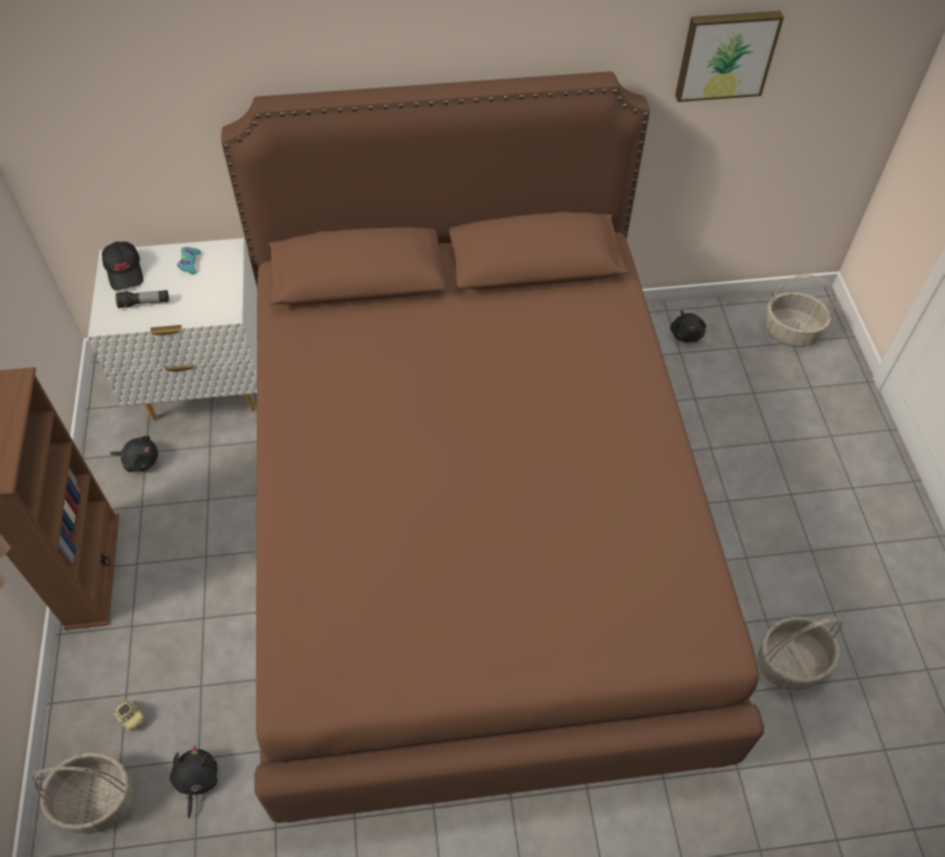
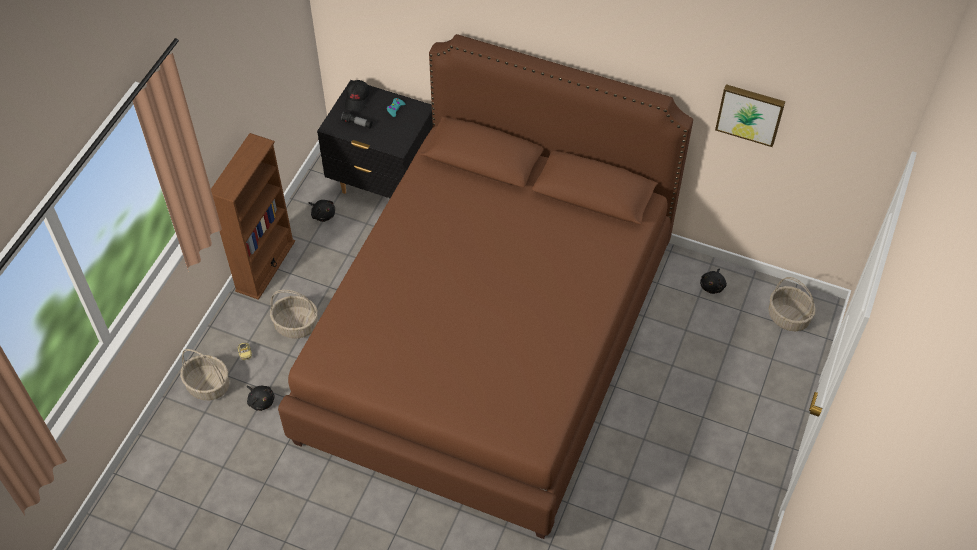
camera: 30 degrees right, 0 degrees up
(196, 780) = (261, 401): black plush toy -> black plush toy turned 105 degrees clockwise
(205, 387) = (383, 186): white nightstand -> black nightstand
(790, 662) = (625, 508): basket -> basket (297, 325)

